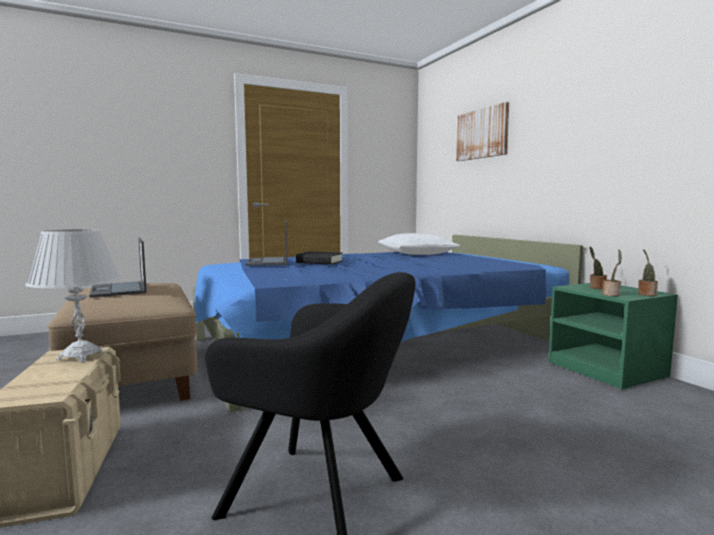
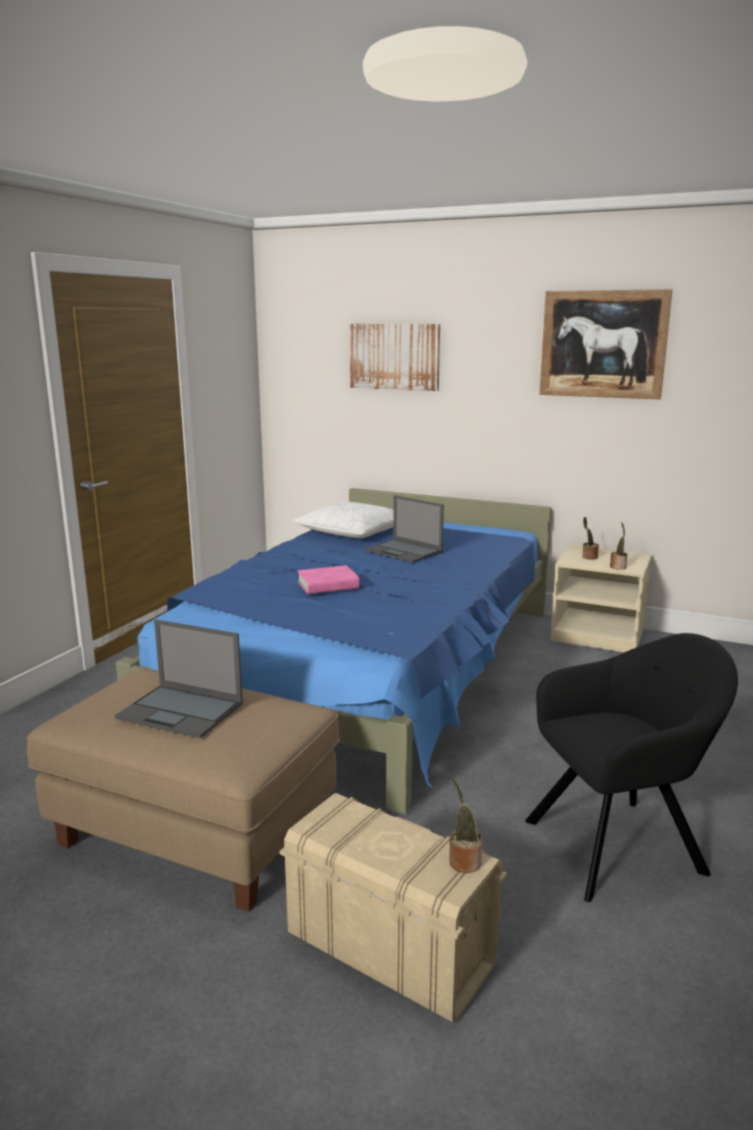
camera: 40 degrees left, 10 degrees up
(81, 356) = (352, 816): white table lamp -> none
(268, 262) = (264, 600): laptop -> laptop (404, 551)
(319, 262) = (328, 585): black book -> pink book
(608, 370) = (598, 635): green nightstand -> beige nightstand
(628, 87) = (603, 344): none -> picture
(646, 294) = (636, 560): potted plant -> potted plant (463, 861)

